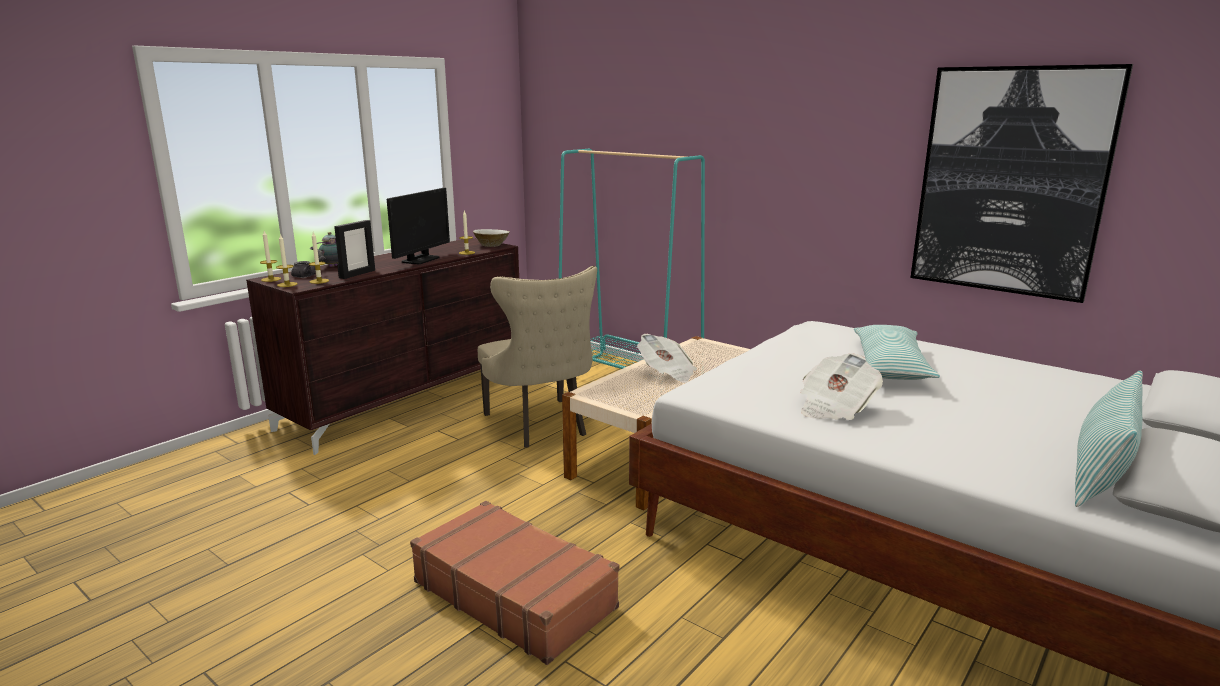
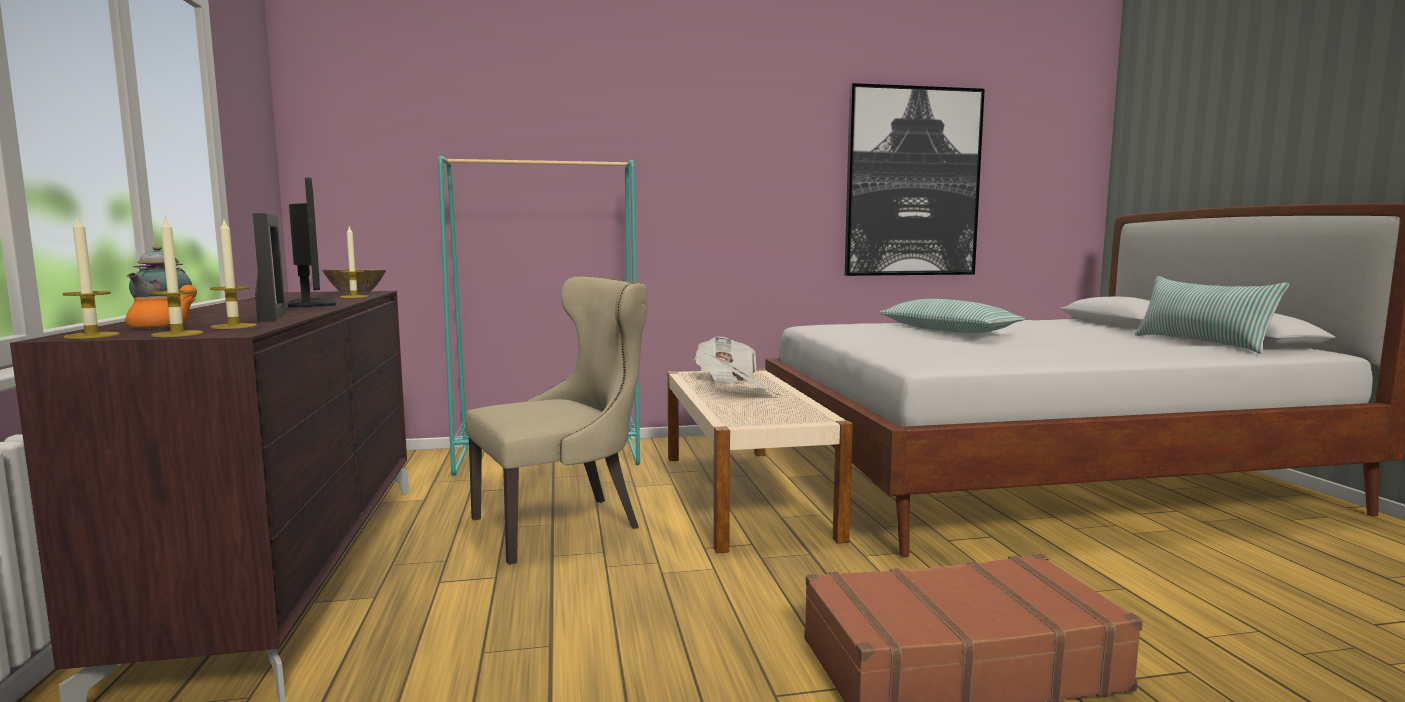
camera: 50 degrees left, 10 degrees down
(308, 275) = (166, 326): grey teapot -> orange teapot
(540, 425) = (563, 524): beige chair -> beige chair turned 45 degrees counterclockwise
(834, 408) = (1021, 350): newspaper -> newspaper (726, 378)

